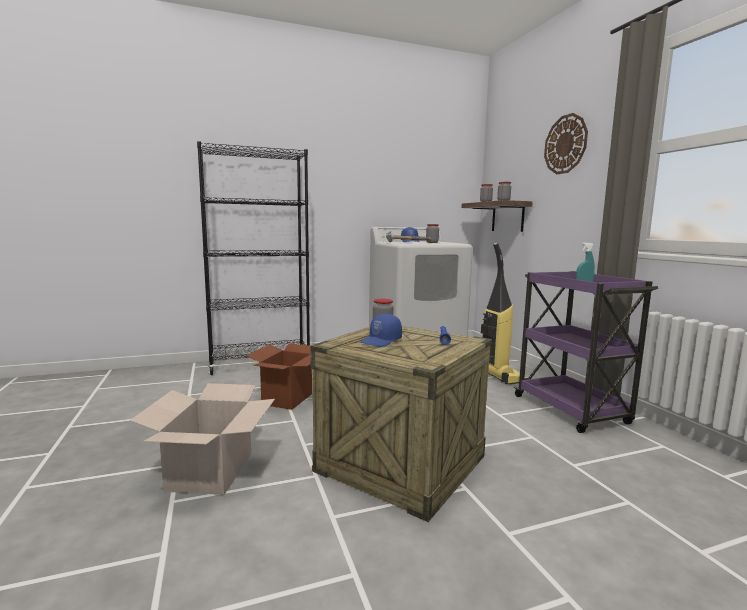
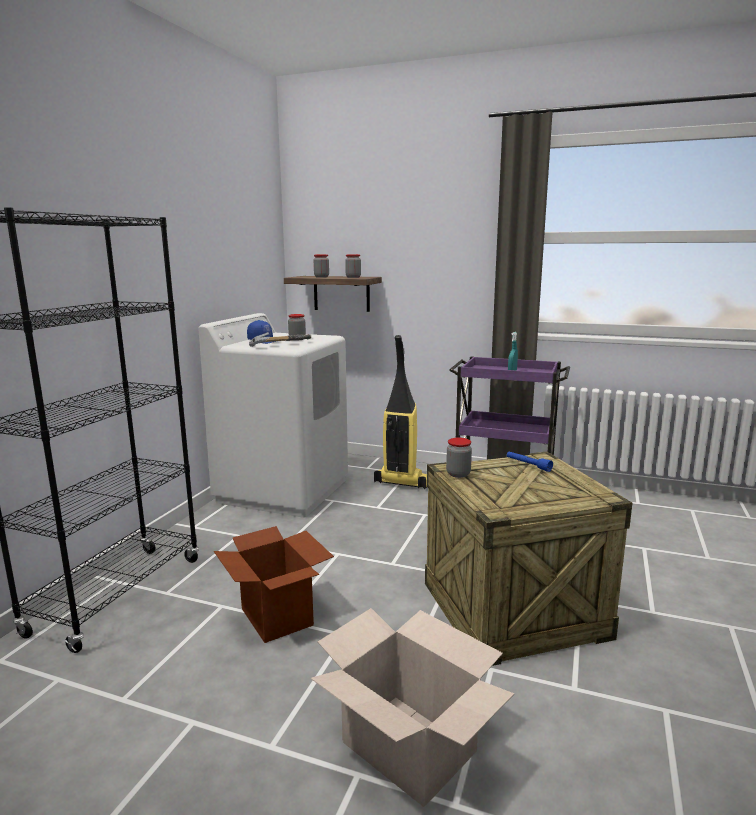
camera: 50 degrees left, 5 degrees up
(381, 341) = (504, 489): blue cap -> none
(565, 144) = (425, 217): wall clock -> none

